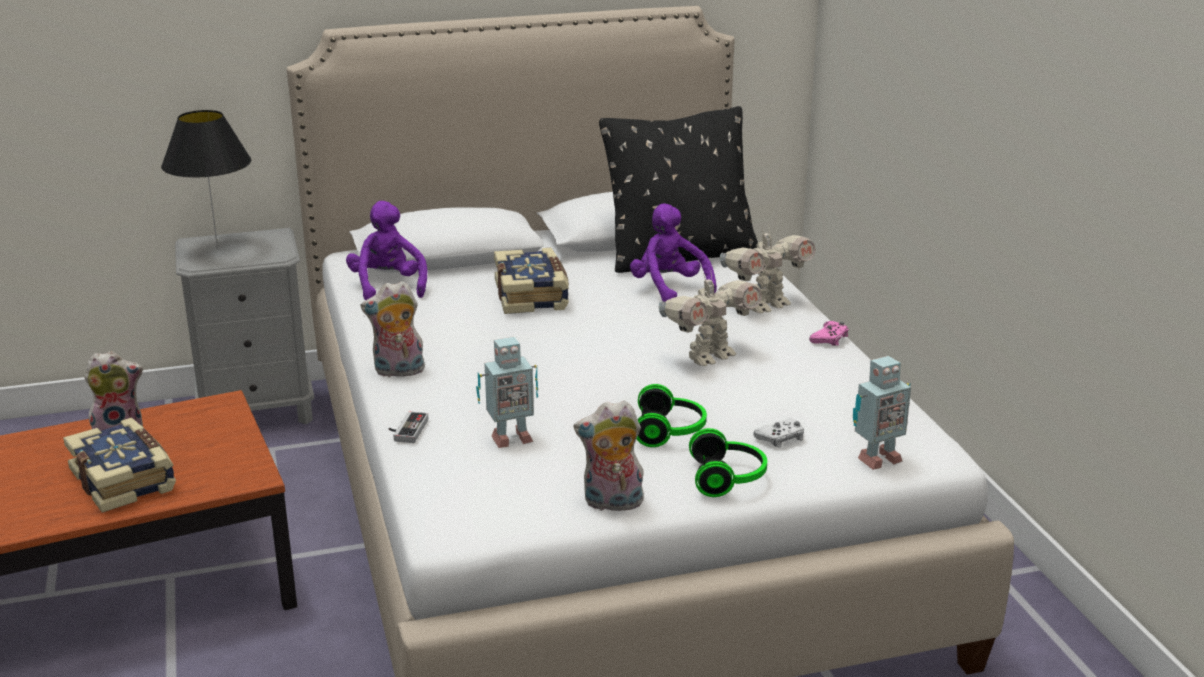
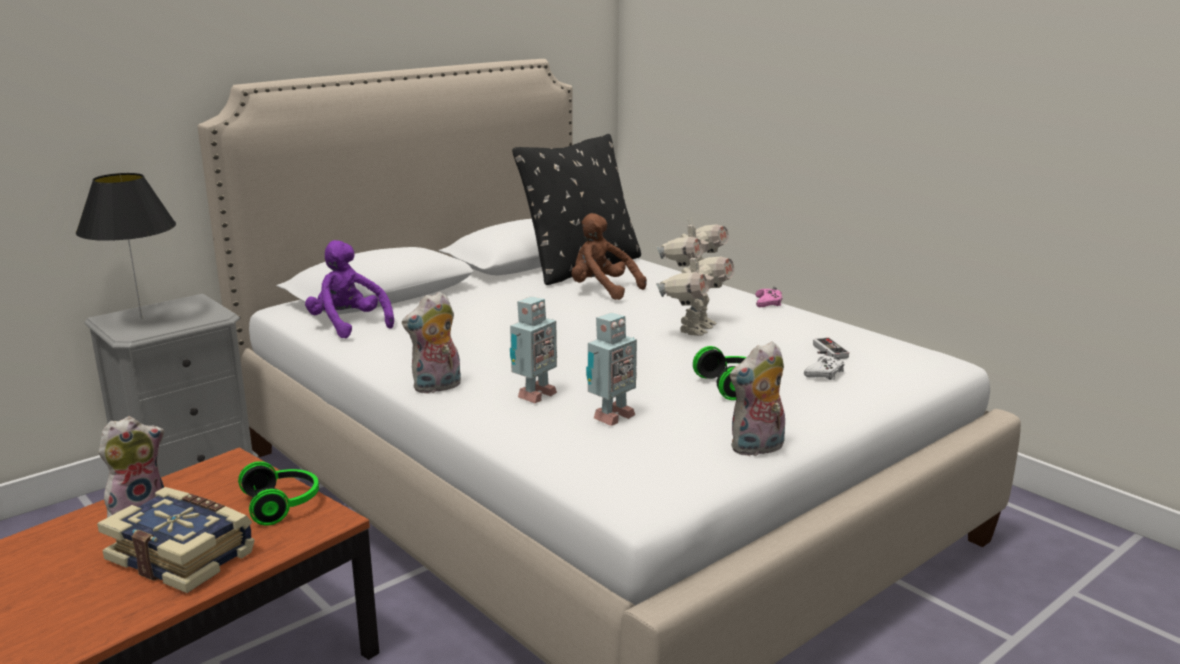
camera: 25 degrees left, 5 degrees down
(406, 430) = (501, 431): game controller -> game controller (826, 352)
(533, 296) = (493, 311): book -> none
(669, 289) = (602, 290): purple plush toy -> brown plush toy
(728, 478) = (824, 409): headphones -> headphones (283, 505)
(876, 459) = (911, 373): toy robot -> toy robot (533, 395)

